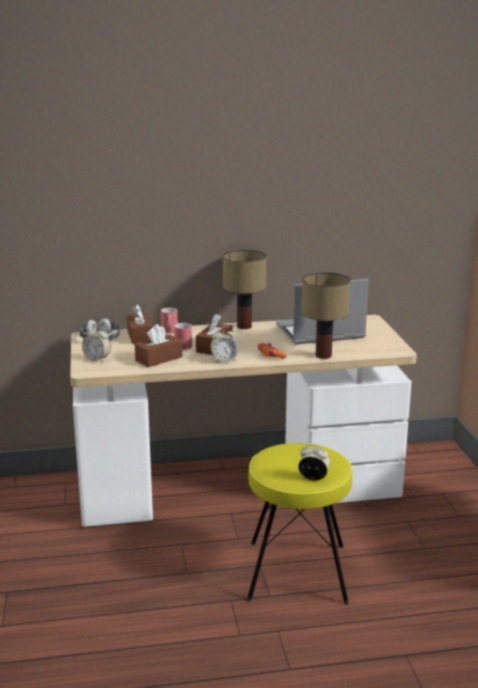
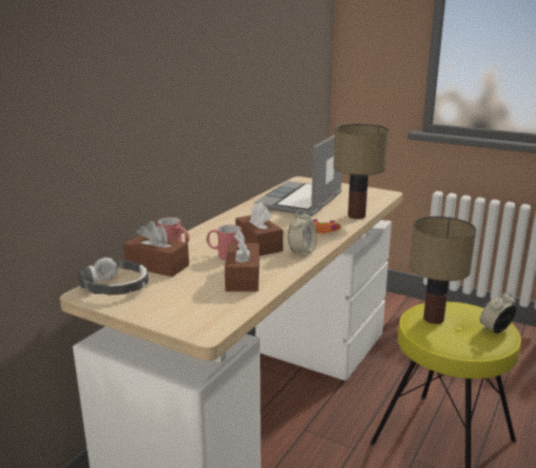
camera: 50 degrees left, 0 degrees up
(97, 359) = (179, 310): alarm clock -> none
(244, 327) = (231, 218): table lamp -> table lamp (434, 319)

